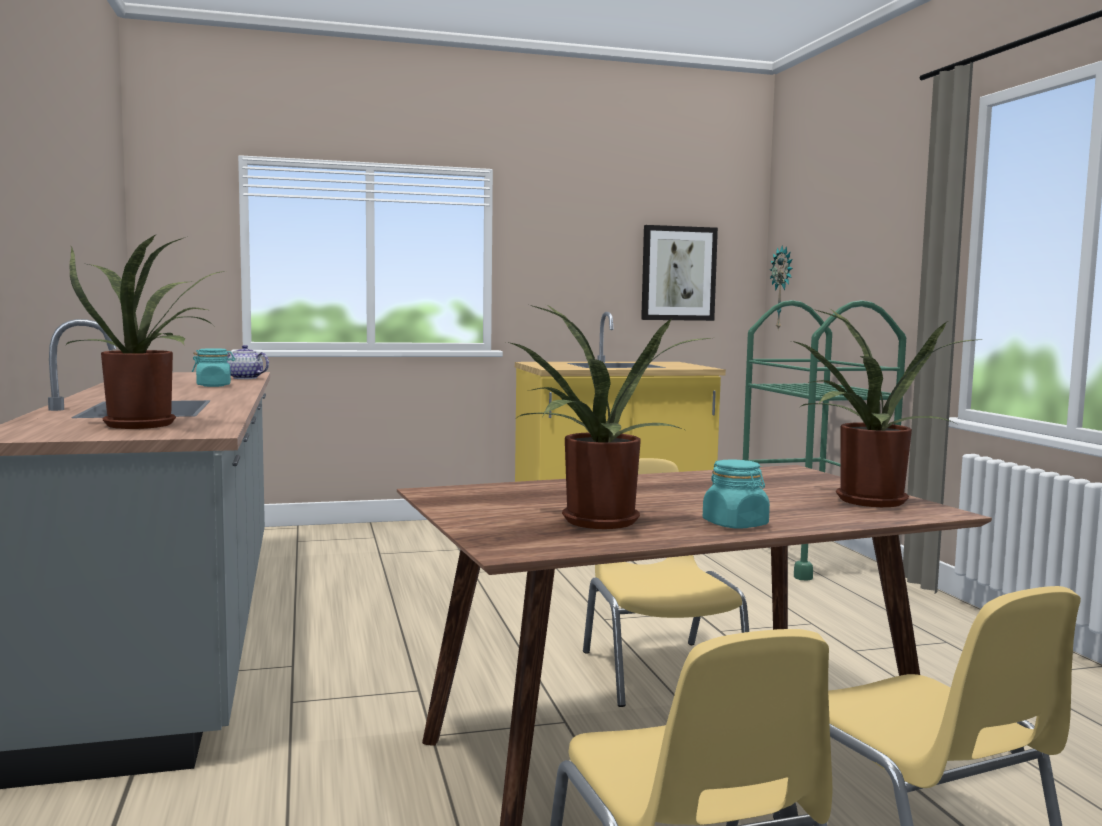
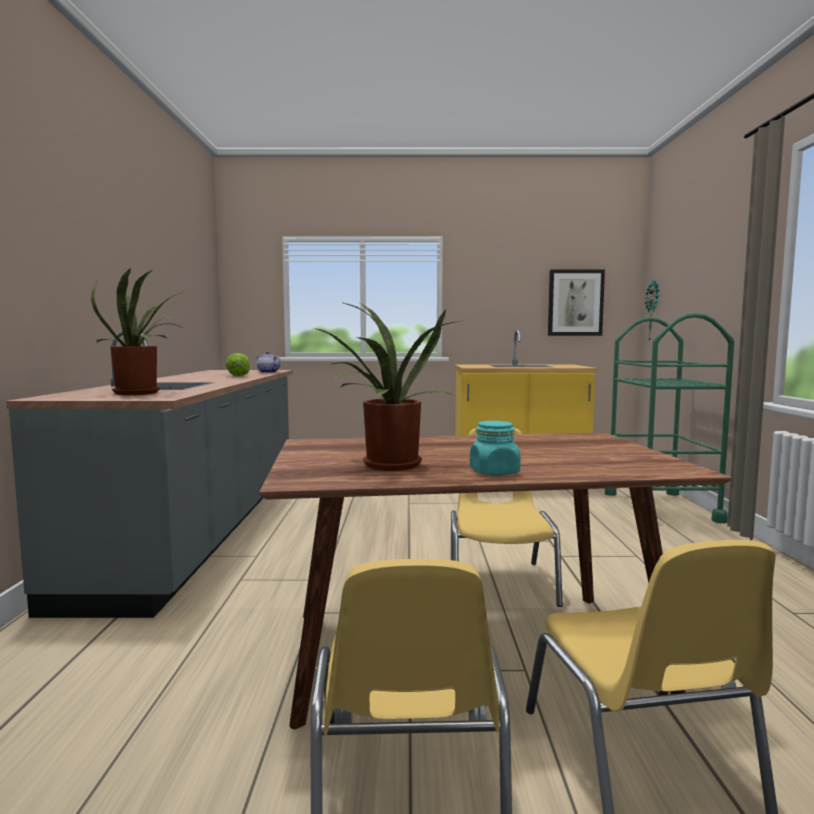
camera: 15 degrees right, 0 degrees up
(214, 385) = (239, 375): turquoise jar -> lettuce
(867, 502) = (629, 460): potted plant -> none

